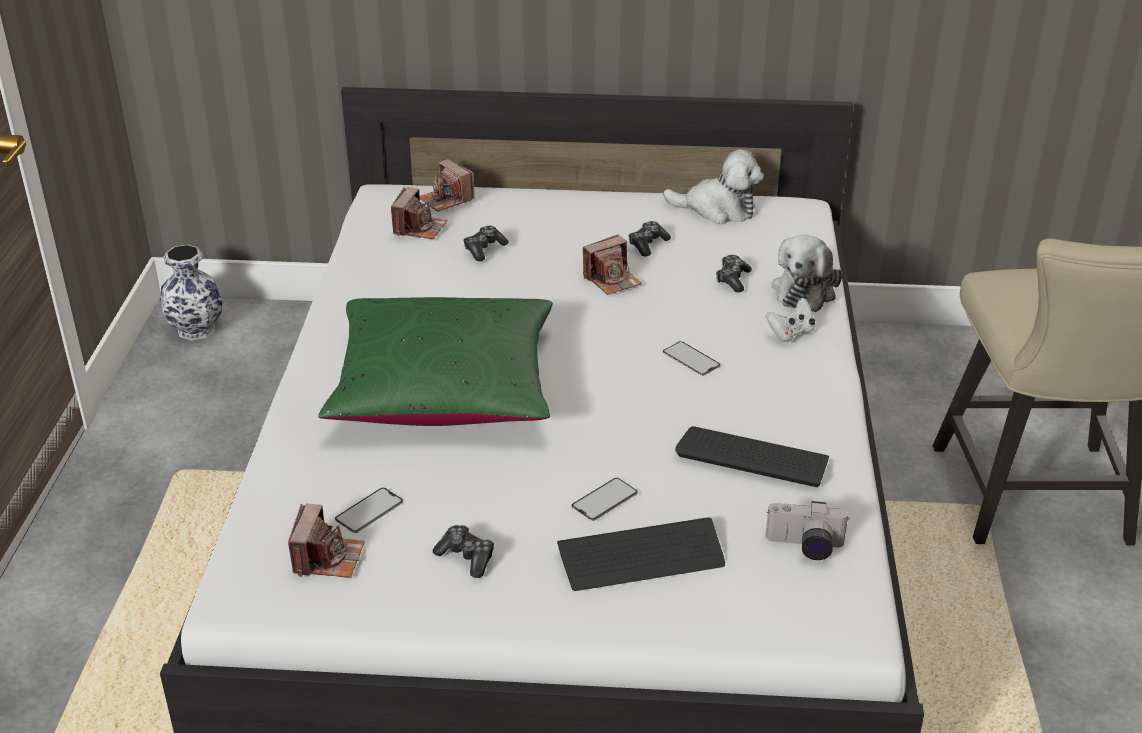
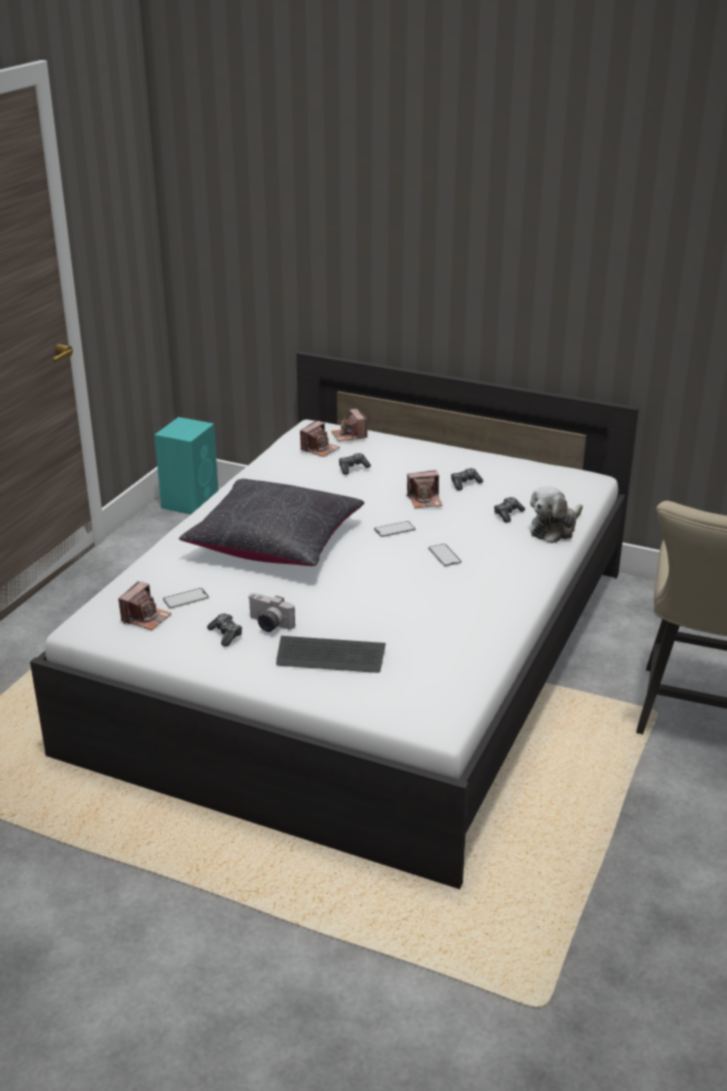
camera: 20 degrees right, 5 degrees down
(196, 329) = (191, 501): vase -> turquoise speaker
(444, 388) = (274, 542): green pillow -> black pillow
(604, 500) = (330, 621): phone -> phone (394, 529)
(718, 209) = (530, 470): plush toy -> none
(752, 457) = (443, 618): keyboard -> none
(790, 333) = (523, 552): white game controller -> none
(804, 547) = (439, 673): camera -> camera (268, 625)

